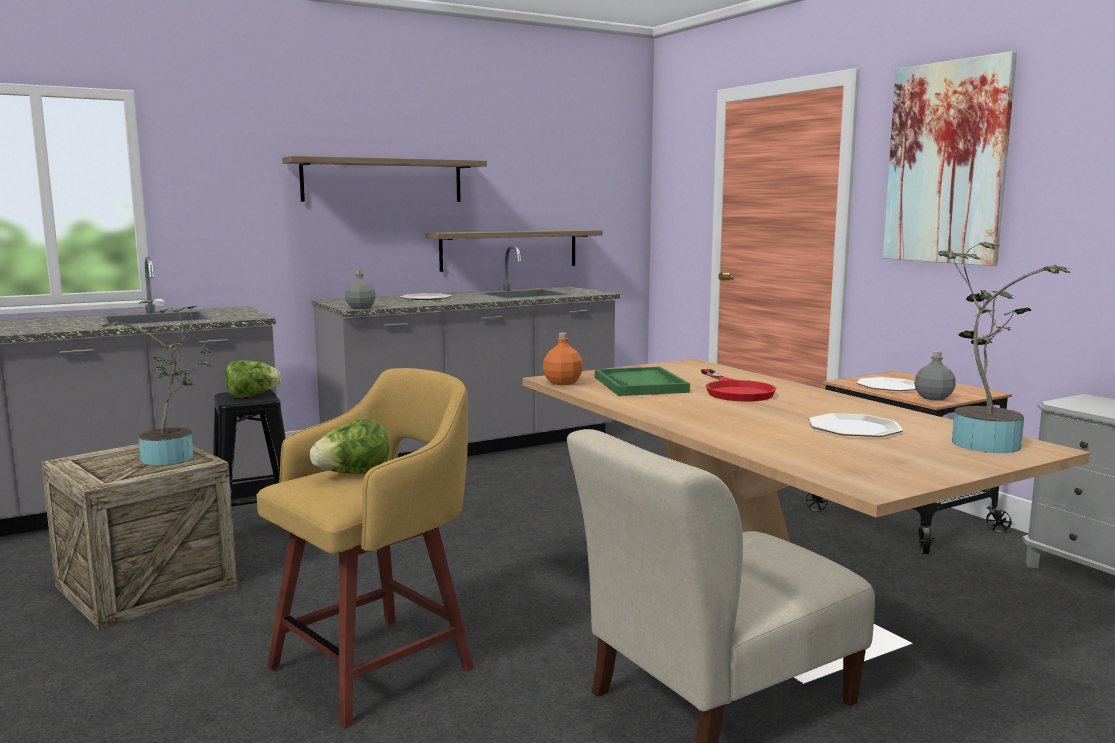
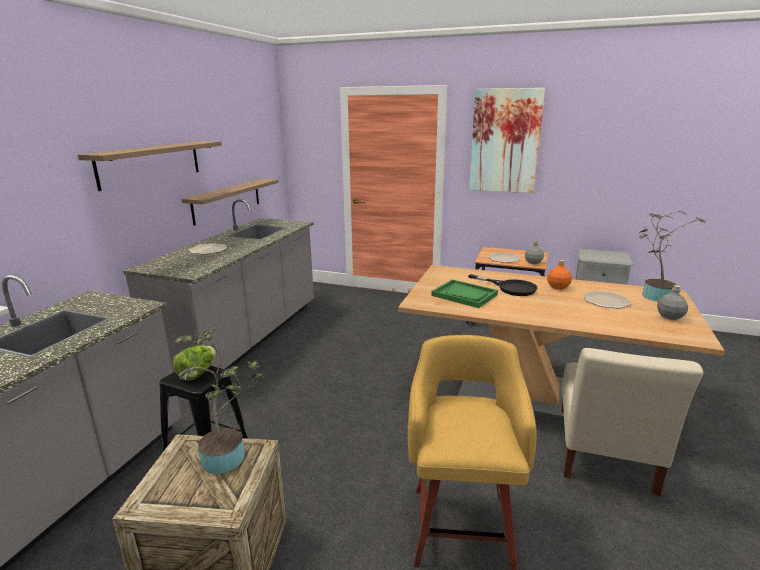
camera: 40 degrees left, 10 degrees up
(353, 474) = (462, 422): lettuce -> none
(361, 308) = (196, 272): grey bottle -> grey bottle (670, 316)
(562, 382) = (428, 305): orange bottle -> orange bottle (557, 287)
(735, 391) = (510, 288): red frying pan -> black frying pan

